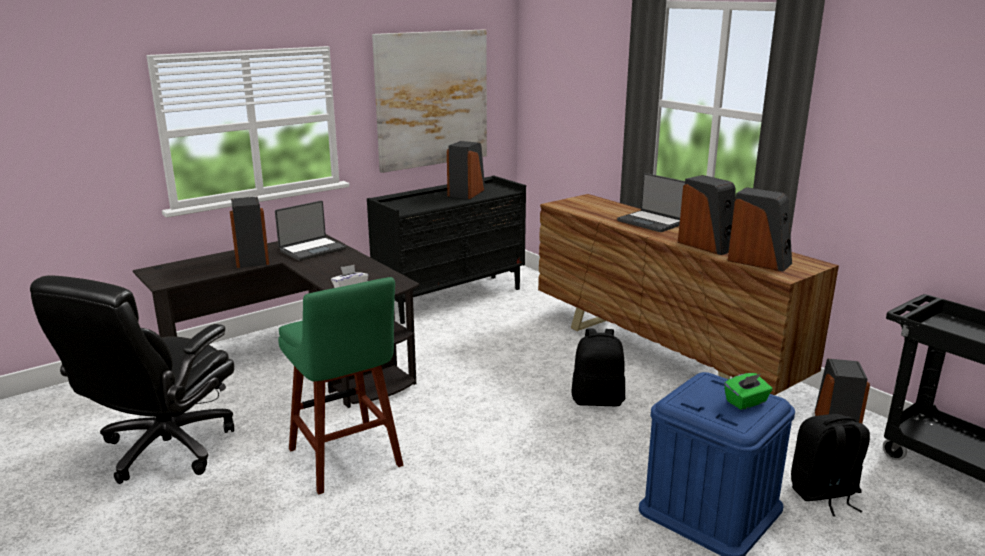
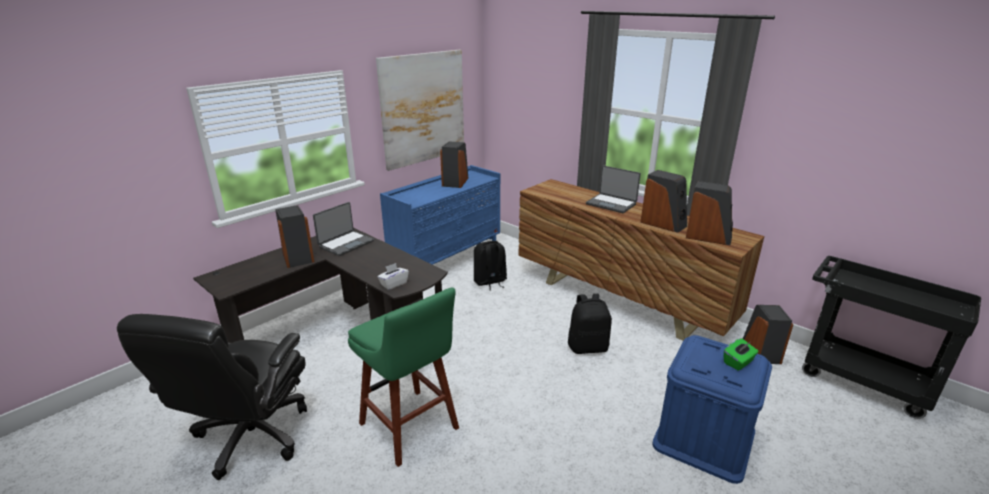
camera: 10 degrees left, 5 degrees up
(452, 298) = (447, 264): black cabinet -> blue cabinet
(824, 494) = (776, 413): black backpack -> black backpack (490, 282)

